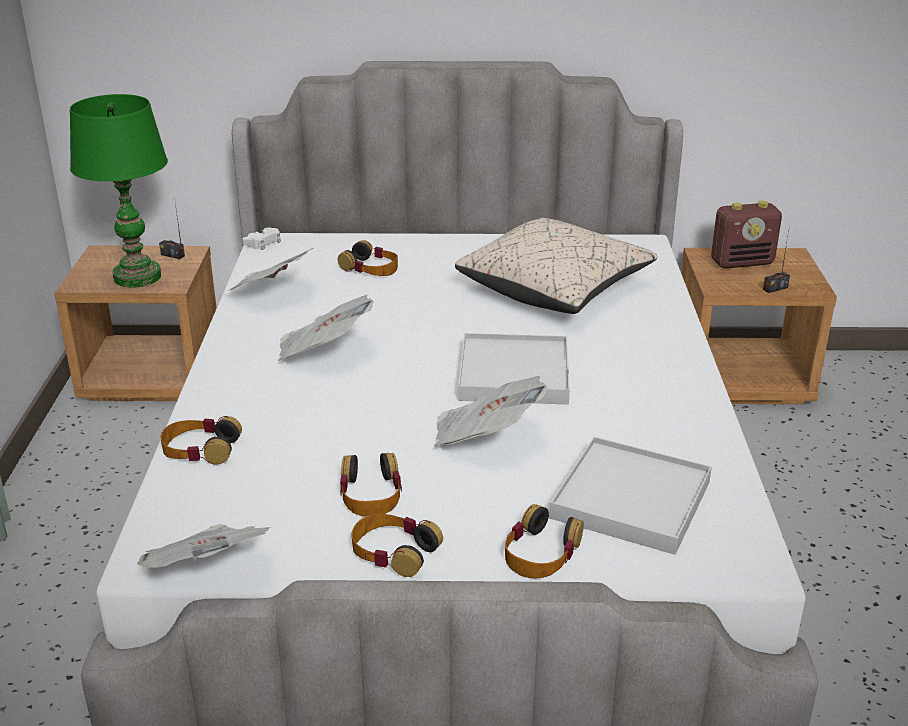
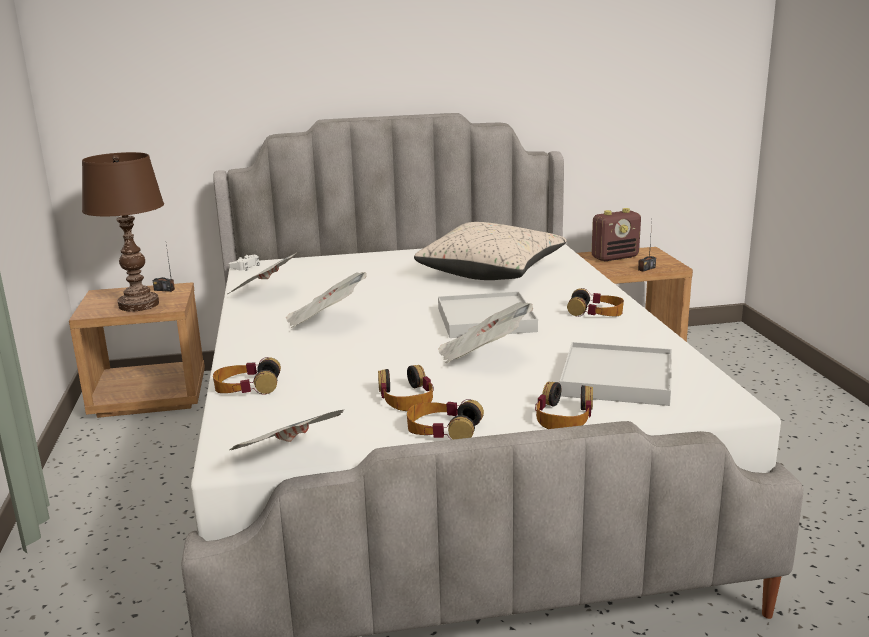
camera: 10 degrees left, 10 degrees down
(137, 277) = (138, 305): green table lamp -> brown table lamp
(370, 268) = (340, 273): headphones -> headphones (595, 312)

